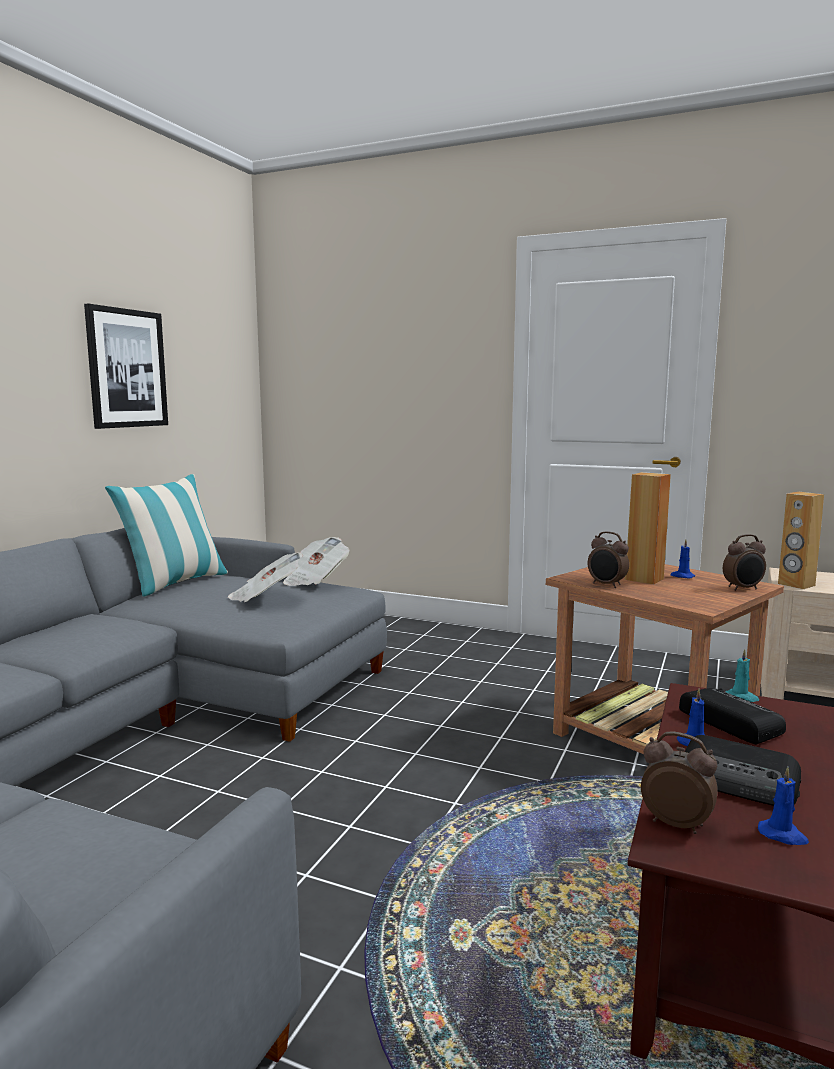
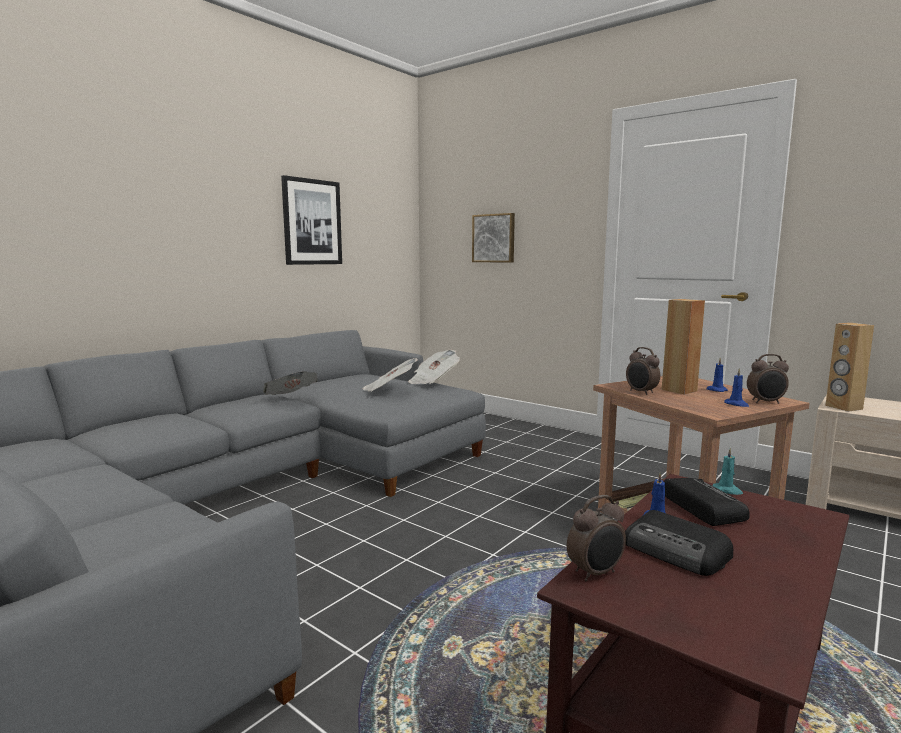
camera: 15 degrees right, 0 degrees up
(132, 620) = (291, 399): none -> newspaper
(175, 583) = (335, 378): pillow -> none
(367, 389) = (494, 238): none -> picture
(676, 823) = (596, 573): alarm clock -> alarm clock turned 105 degrees clockwise
(783, 835) = (686, 595): blue candle -> blue candle (737, 404)

